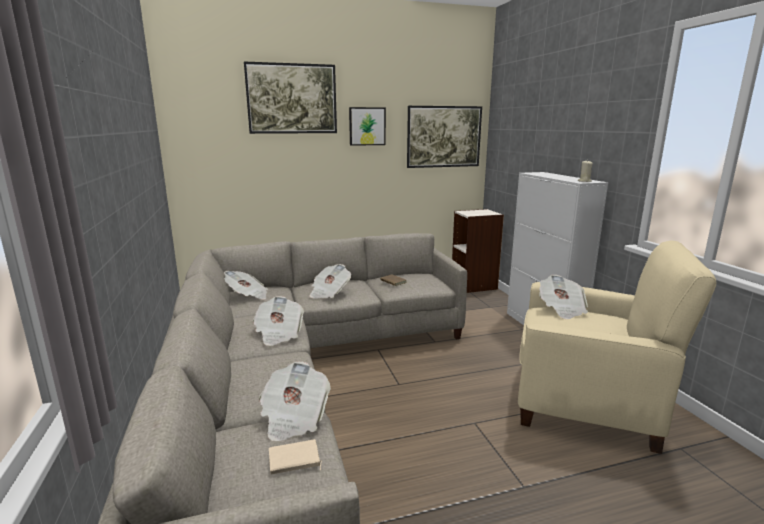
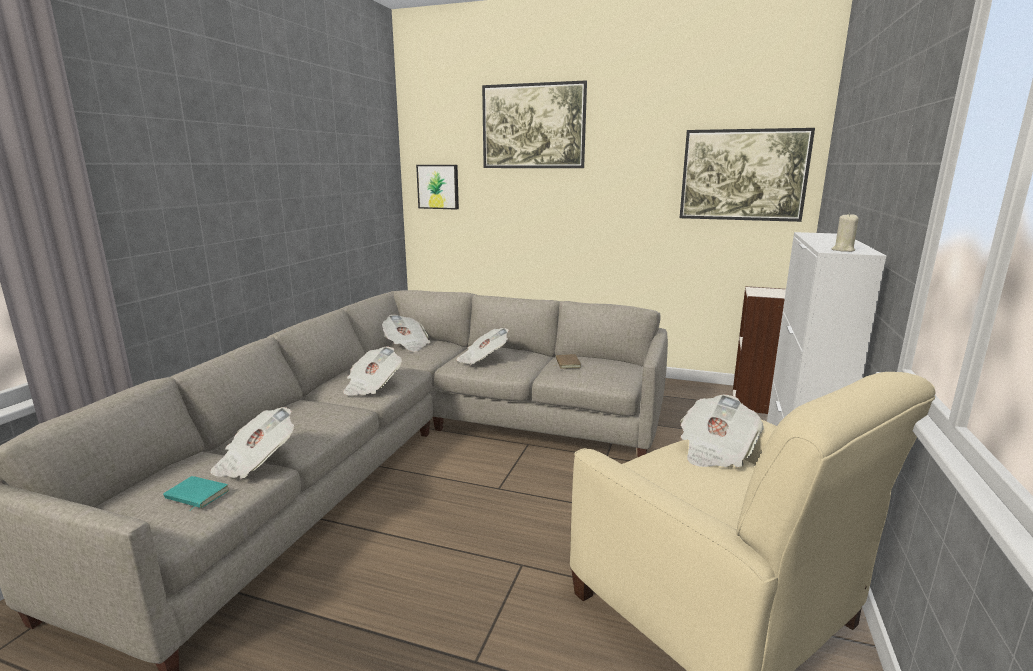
camera: 35 degrees right, 0 degrees up
(294, 461) = (195, 496): beige book -> turquoise book
(367, 126) = (625, 159): picture -> picture (438, 186)

